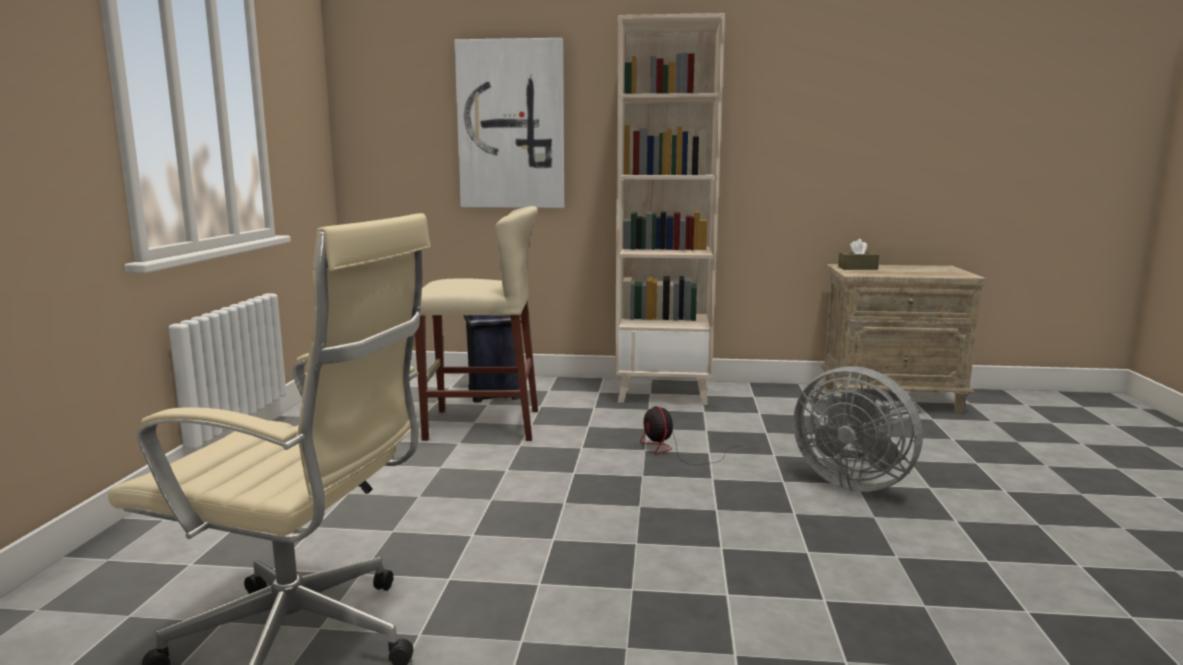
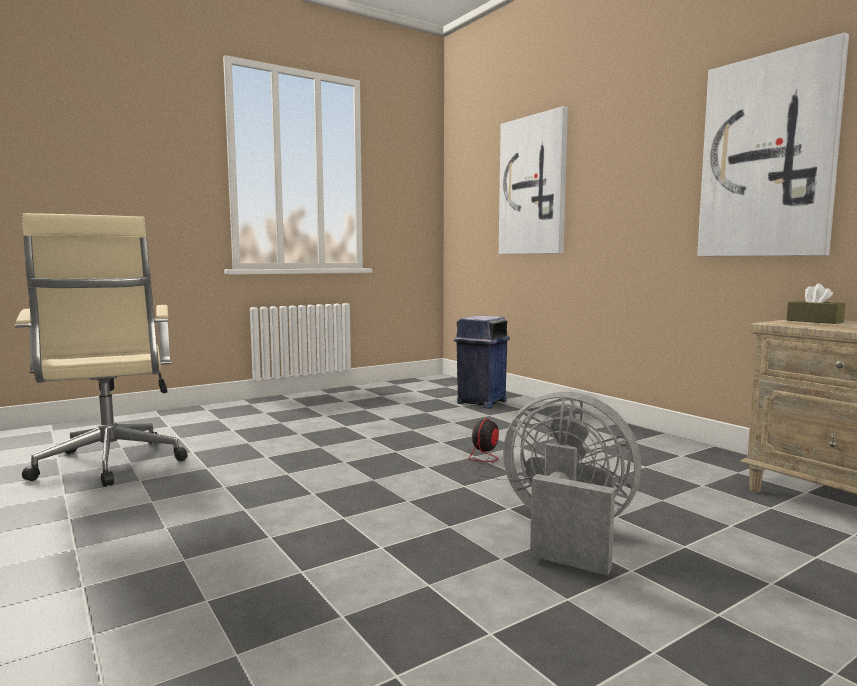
camera: 50 degrees right, 5 degrees down
(482, 425) = (425, 414): beige stool -> none
(663, 392) = (604, 431): beige bookcase -> none
(792, 128) = (767, 157): none -> picture
(852, 481) = (566, 533): grey fan -> grey fan turned 120 degrees clockwise

